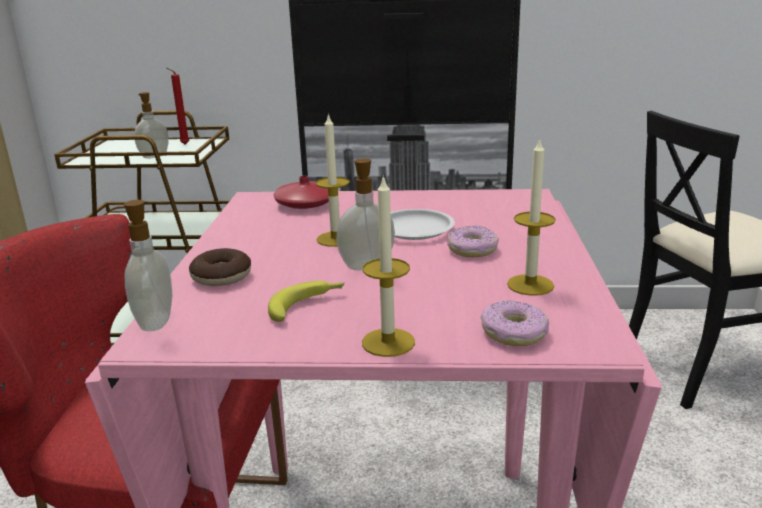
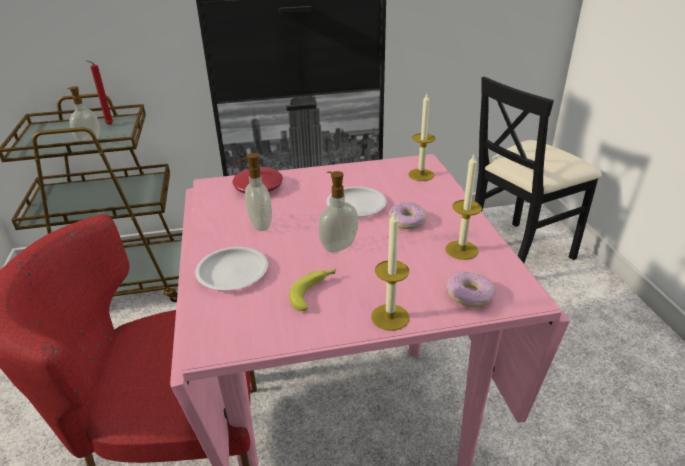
camera: 15 degrees left, 10 degrees up
(153, 322) = (203, 325): soap dispenser -> soap dispenser (259, 225)
(221, 277) = (232, 272): donut -> white plate
(336, 239) = (301, 222): candle -> candle (421, 175)

